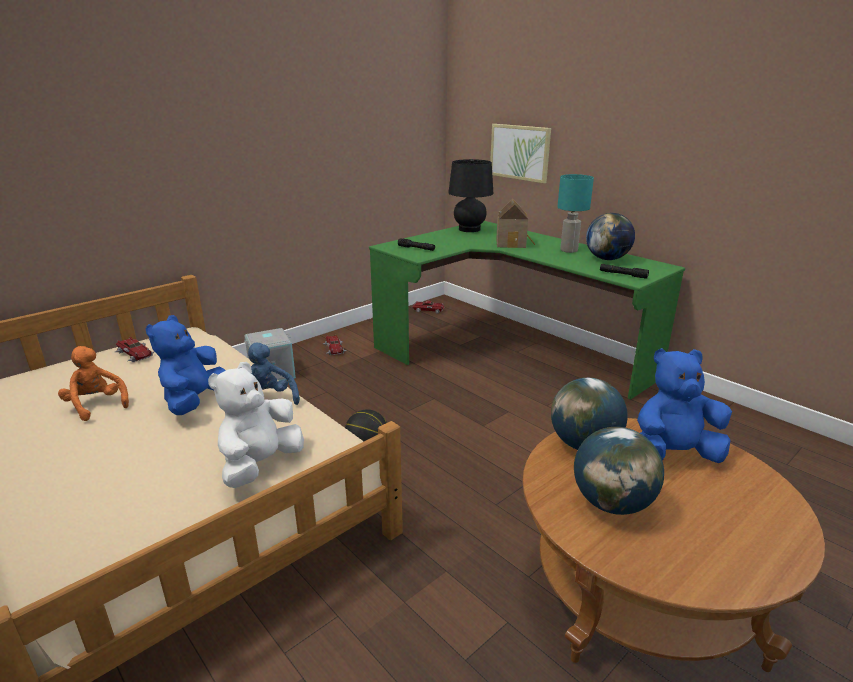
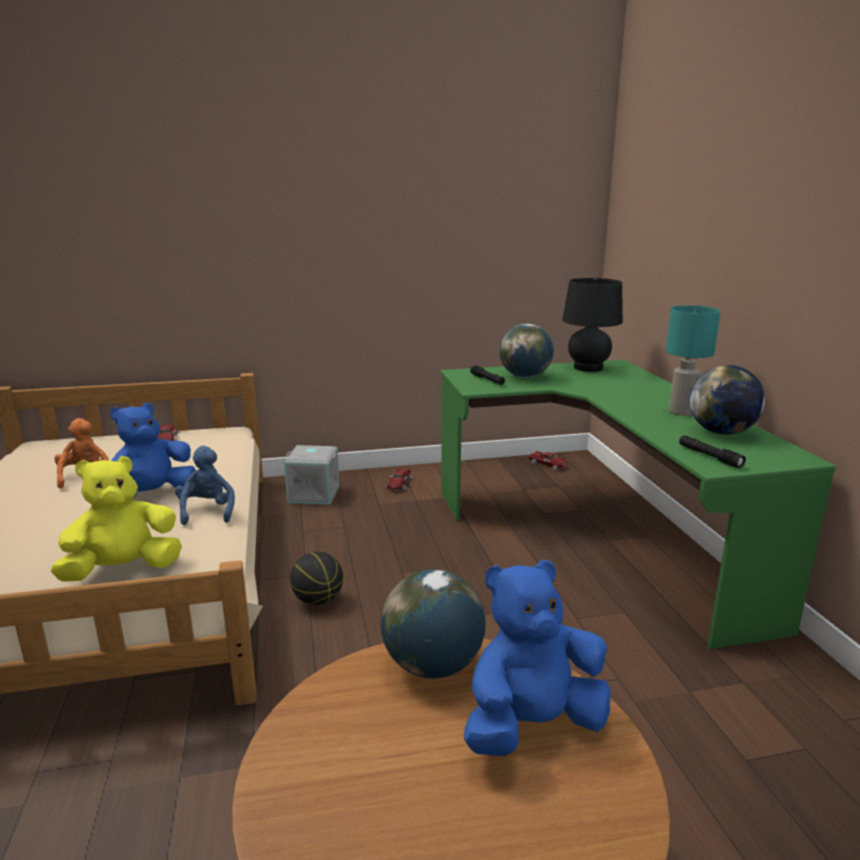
camera: 30 degrees right, 5 degrees down
(260, 465) = (123, 570): white plush toy -> yellow plush toy
(512, 243) = (616, 392): toy house -> none
(520, 152) = (668, 273): picture -> none
(611, 503) = (365, 749): globe -> globe (525, 376)
(672, 455) = (532, 725): blue plush toy -> blue plush toy turned 45 degrees counterclockwise

